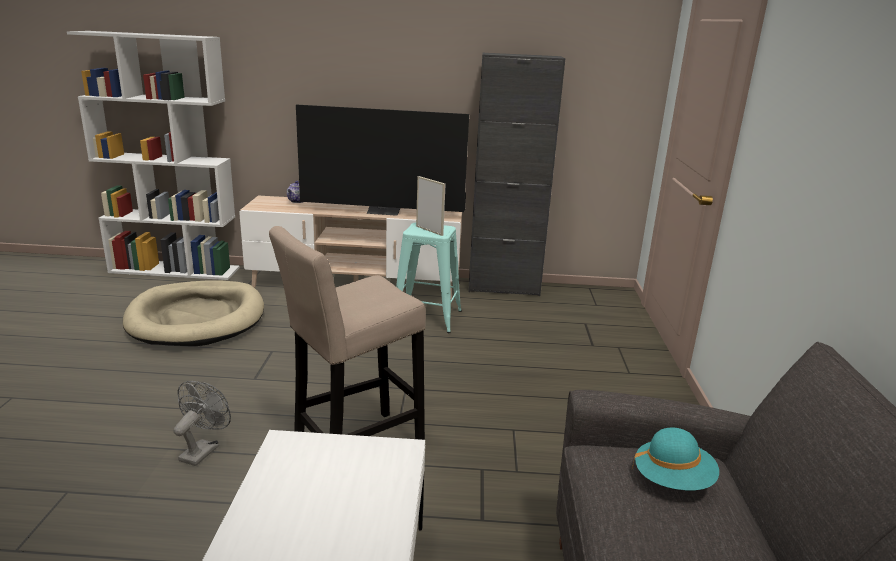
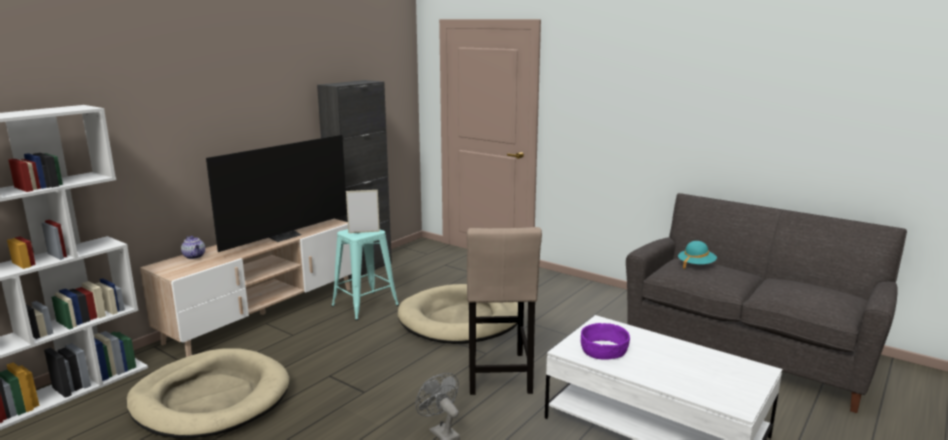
camera: 55 degrees left, 5 degrees down
(309, 475) = (604, 349): none -> purple bowl
(462, 378) = (460, 319): none -> beige dog bed

